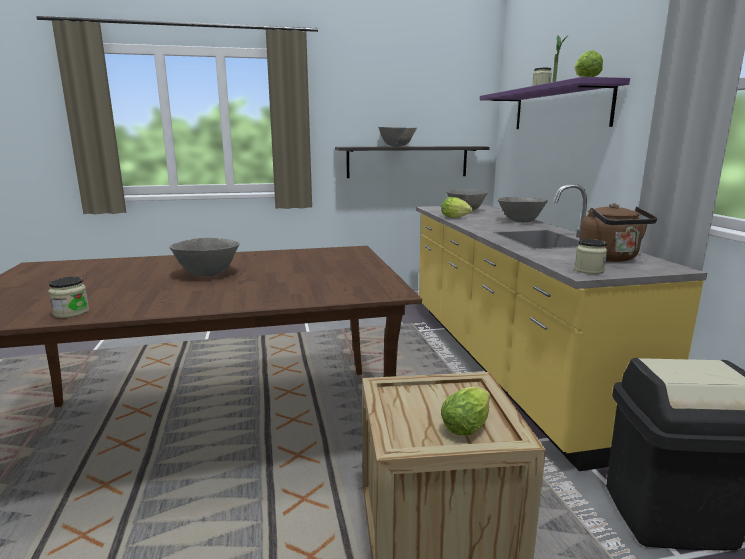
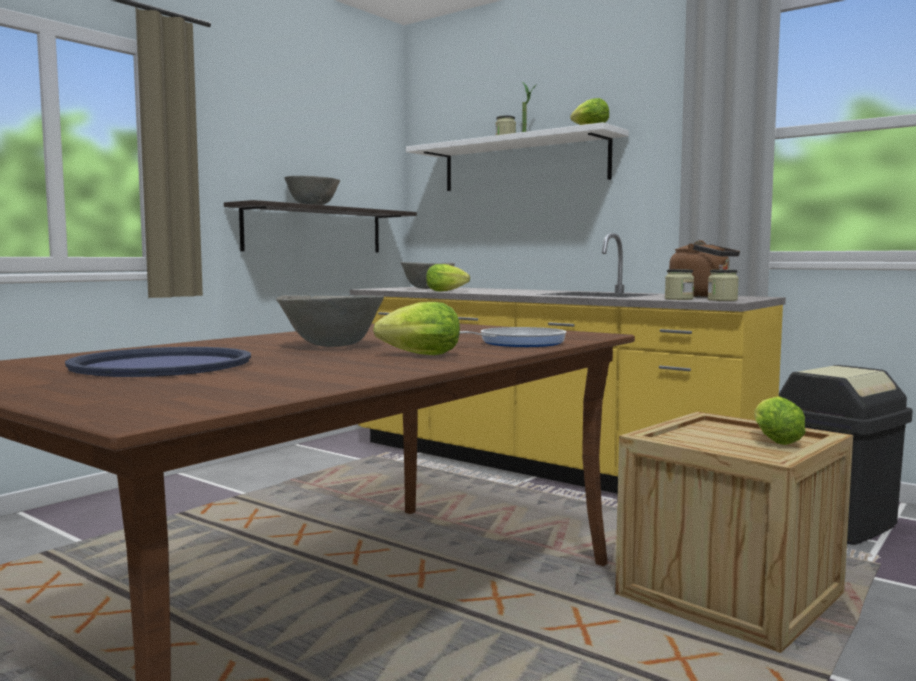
camera: 40 degrees left, 10 degrees down
(71, 312) = (322, 380): jar -> jar (678, 299)
(89, 279) = (162, 365): none -> blue tray
(198, 295) = (416, 355): none -> lettuce
(300, 293) = (517, 343): none -> frying pan
(520, 221) = (522, 290): grey bowl -> none
(559, 108) = (523, 163): purple shelf -> white shelf

